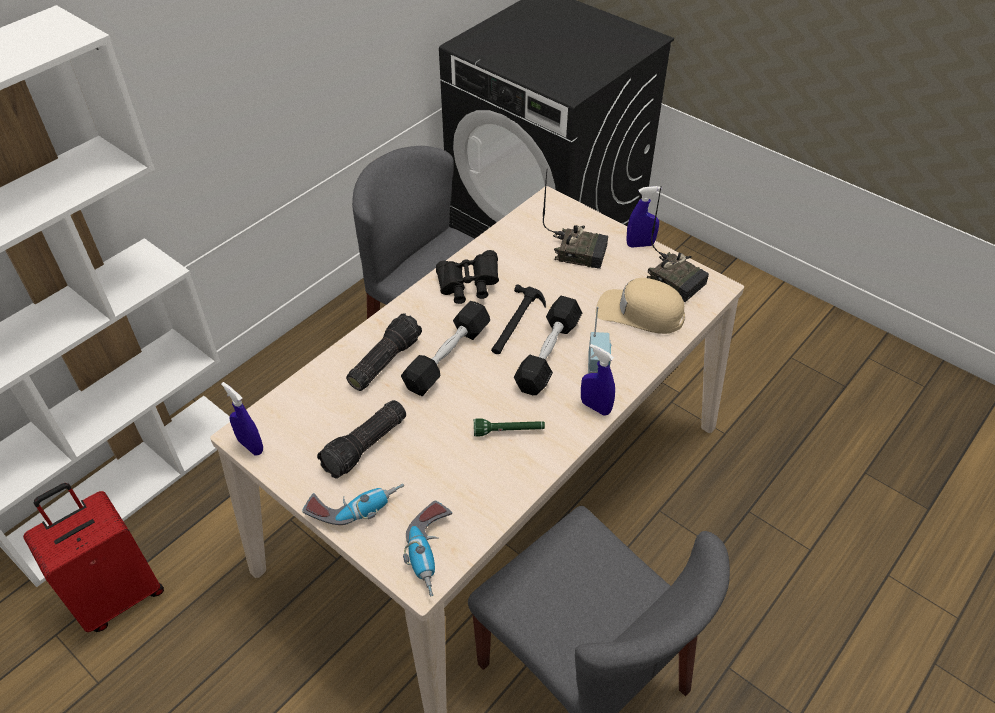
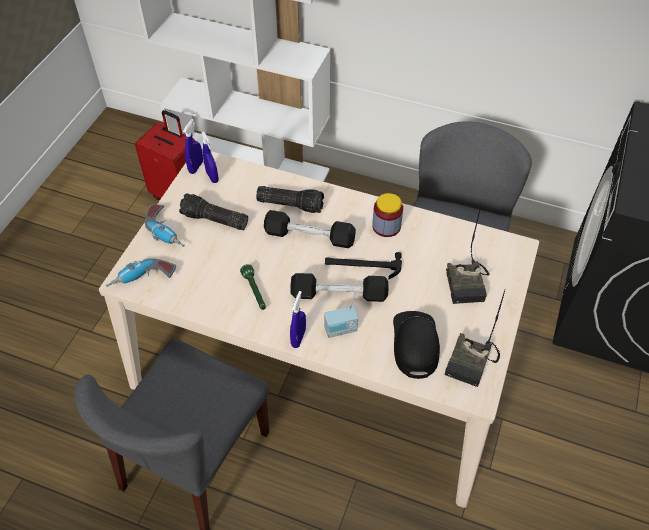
camera: 70 degrees right, 5 degrees up
(468, 287) = (386, 226): black binoculars -> jar
(640, 244) = (502, 326): blue spray bottle -> blue spray bottle (212, 177)
(640, 313) = (415, 344): beige cap -> black cap

